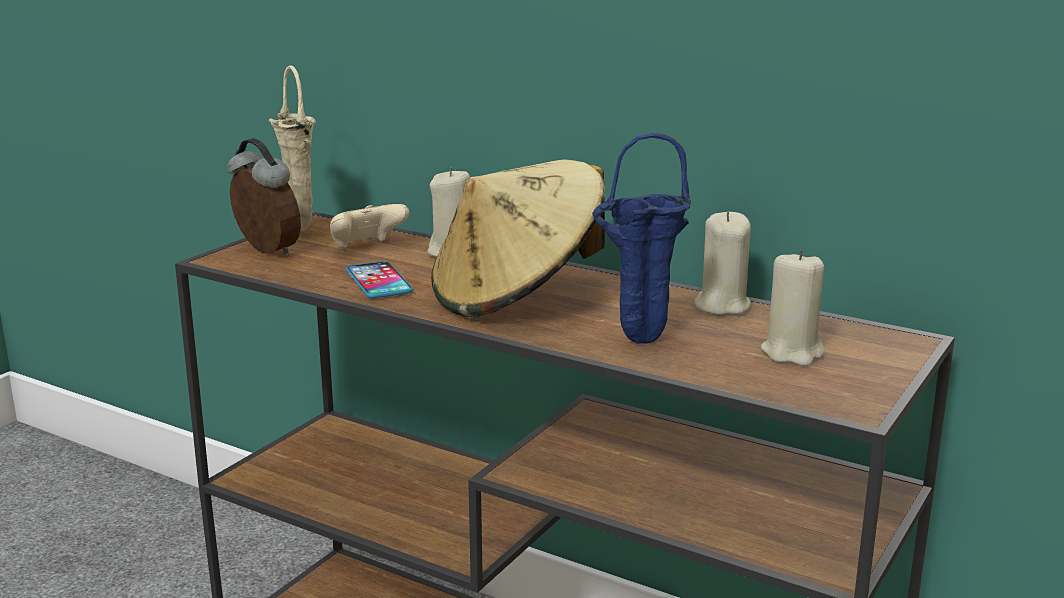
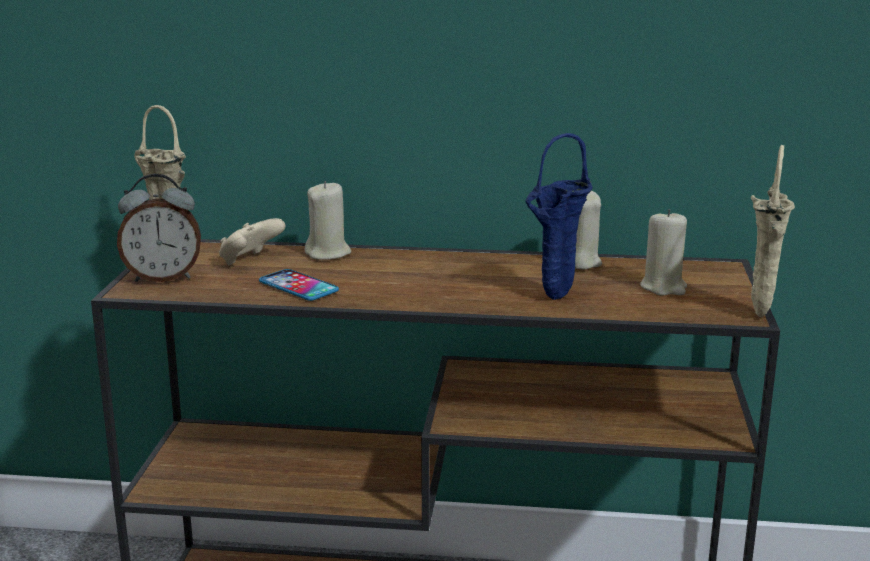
camera: 25 degrees left, 0 degrees up
(265, 251) = (163, 277): alarm clock -> alarm clock turned 150 degrees clockwise
(517, 295) = (424, 279): beige hat -> none
(881, 406) = (759, 312): none -> beige vase

